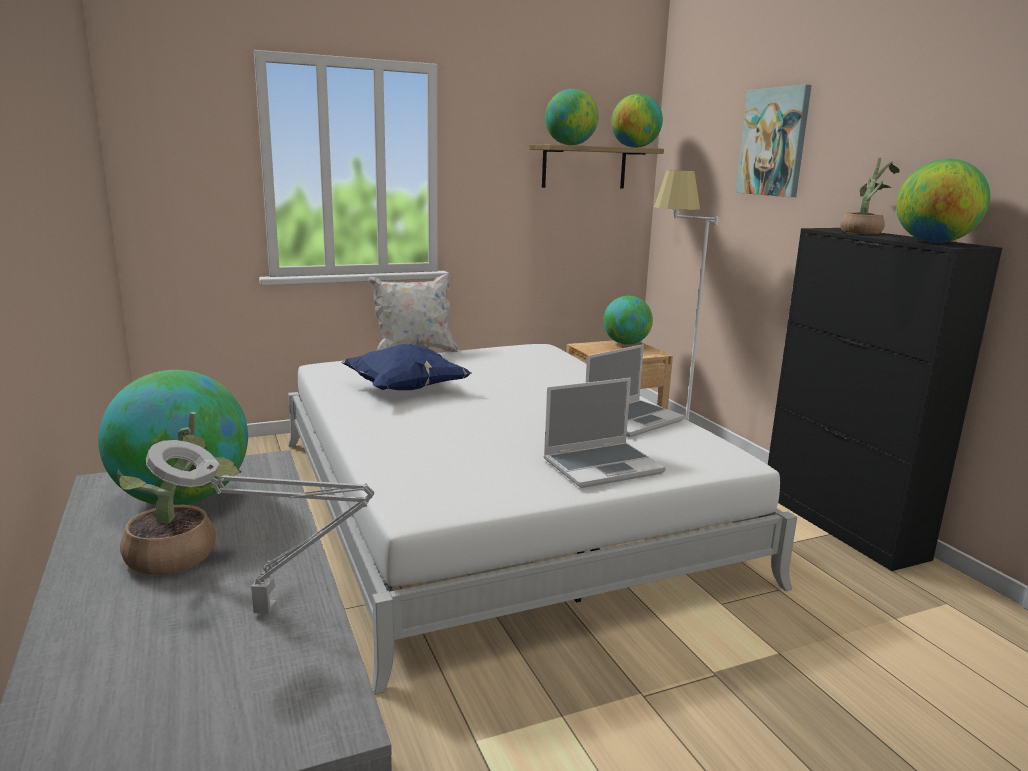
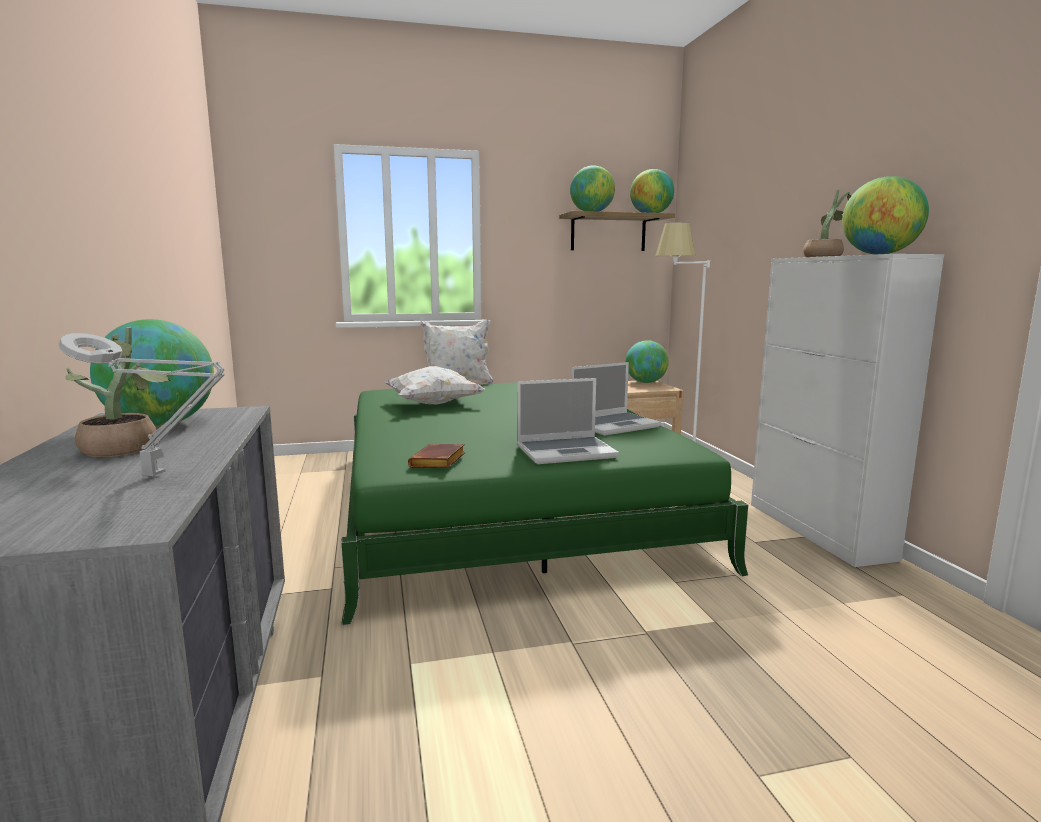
camera: 10 degrees right, 5 degrees down
(405, 389) = (433, 404): blue pillow -> white pillow
(467, 490) = (439, 462): none -> brown book
(494, 504) = (503, 503): white bed -> green bed
(773, 142) = (759, 194): picture -> none
(841, 525) = (818, 530): black cabinet -> white cabinet

